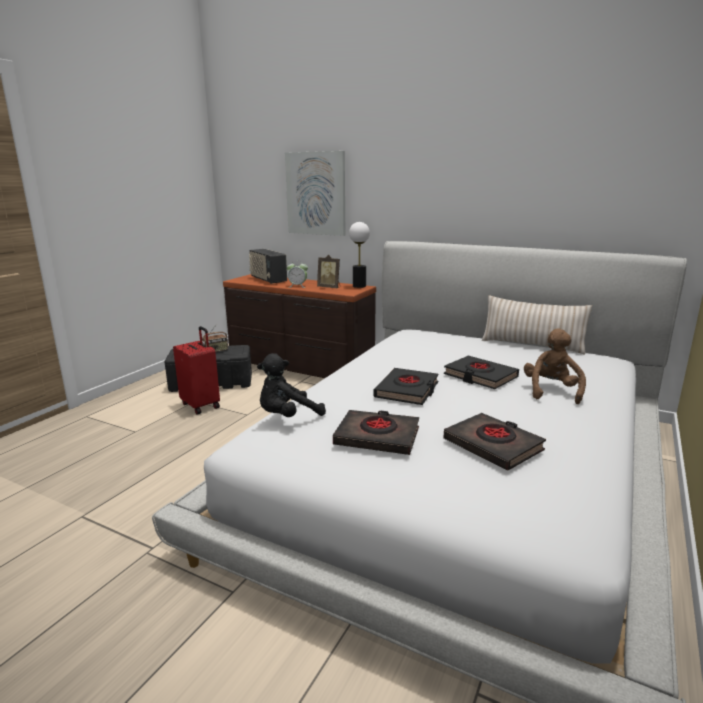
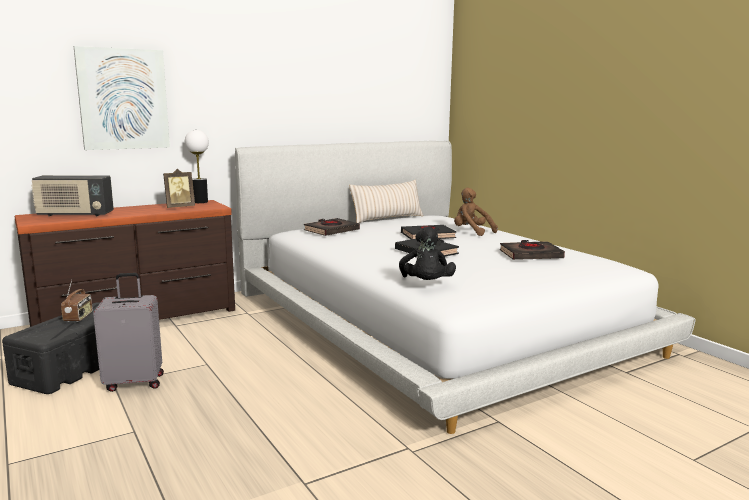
camera: 60 degrees left, 5 degrees down
(201, 405) = (135, 382): red suitcase -> grey suitcase
(297, 286) = (141, 212): alarm clock -> none
(377, 437) = (492, 271): black book -> black book (331, 231)

